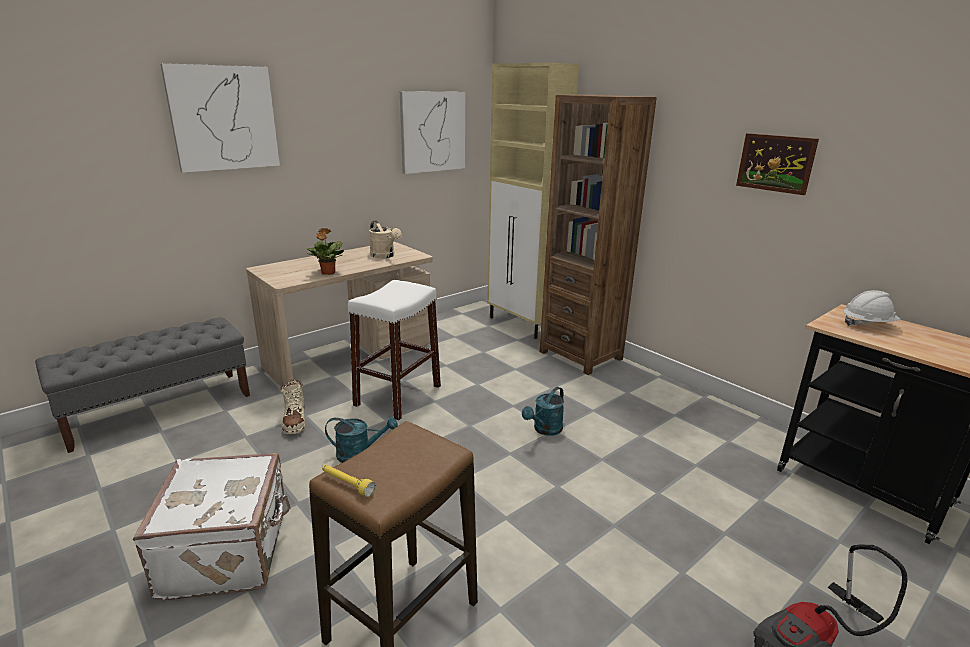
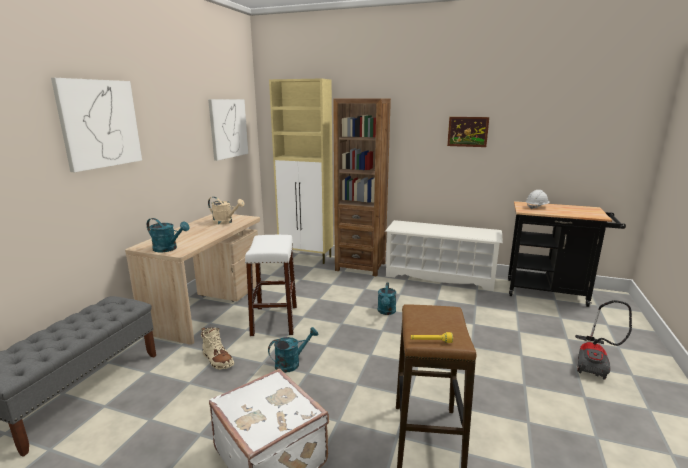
camera: 30 degrees left, 5 degrees down
(281, 276) = (168, 249): none -> turquoise watering can
(328, 273) = (202, 240): potted plant -> none
(687, 402) = (440, 276): none -> white shoe rack

